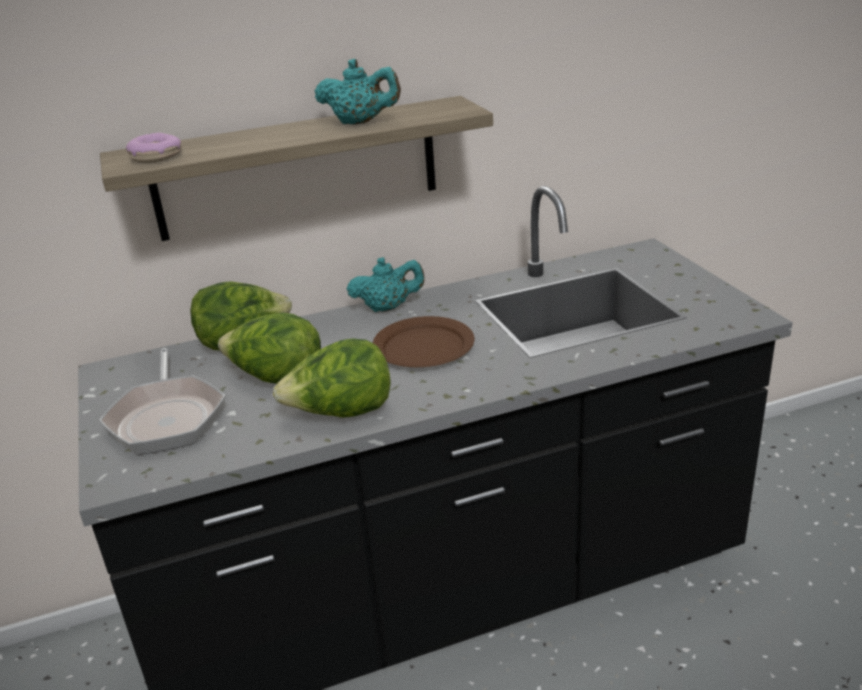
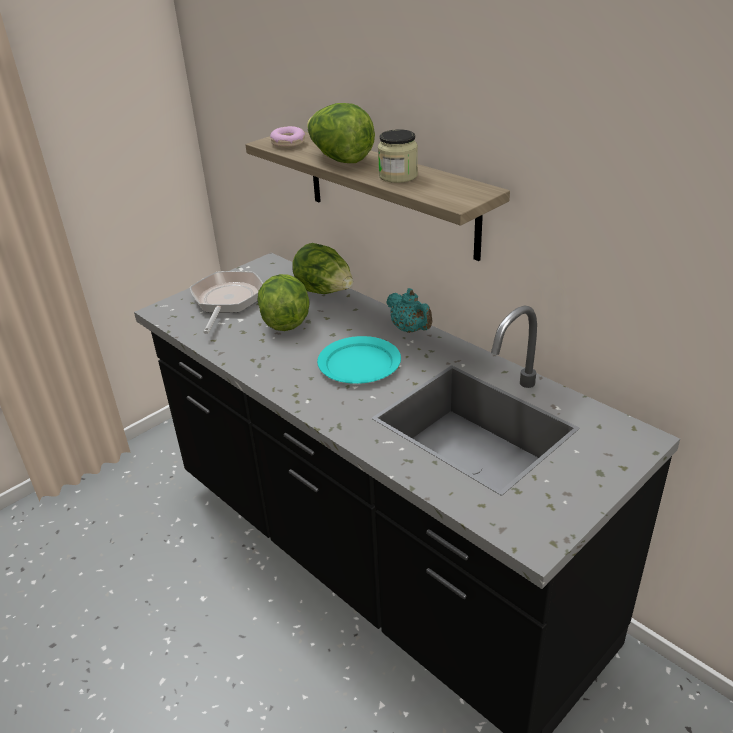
camera: 65 degrees right, 5 degrees up
(167, 417) = (227, 301): frying pan -> frying pan turned 135 degrees clockwise
(341, 414) = (254, 358): lettuce -> lettuce (340, 159)
(360, 122) = (398, 176): turquoise teapot -> jar
(423, 347) = (358, 364): brown plate -> turquoise plate

